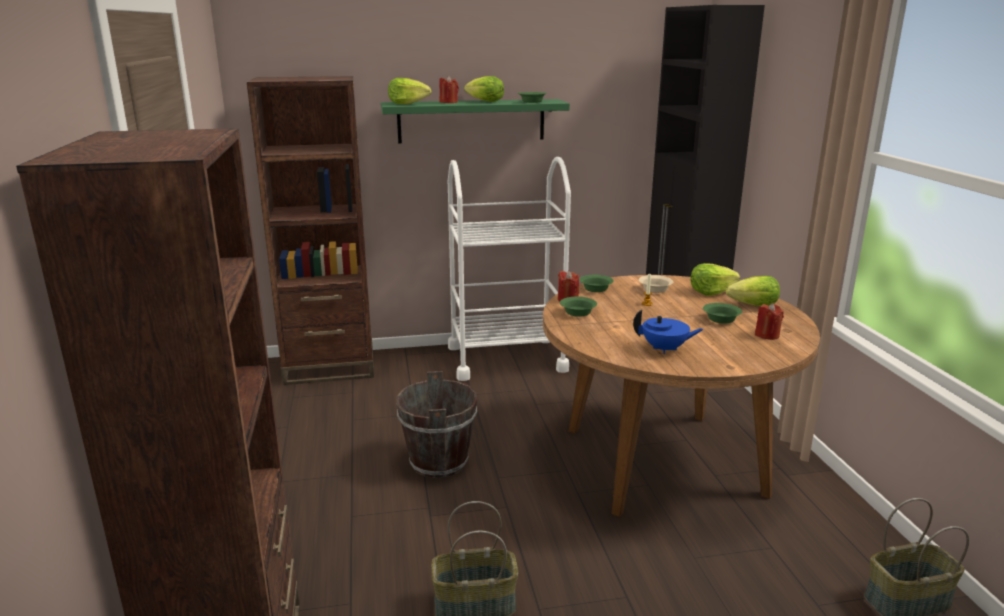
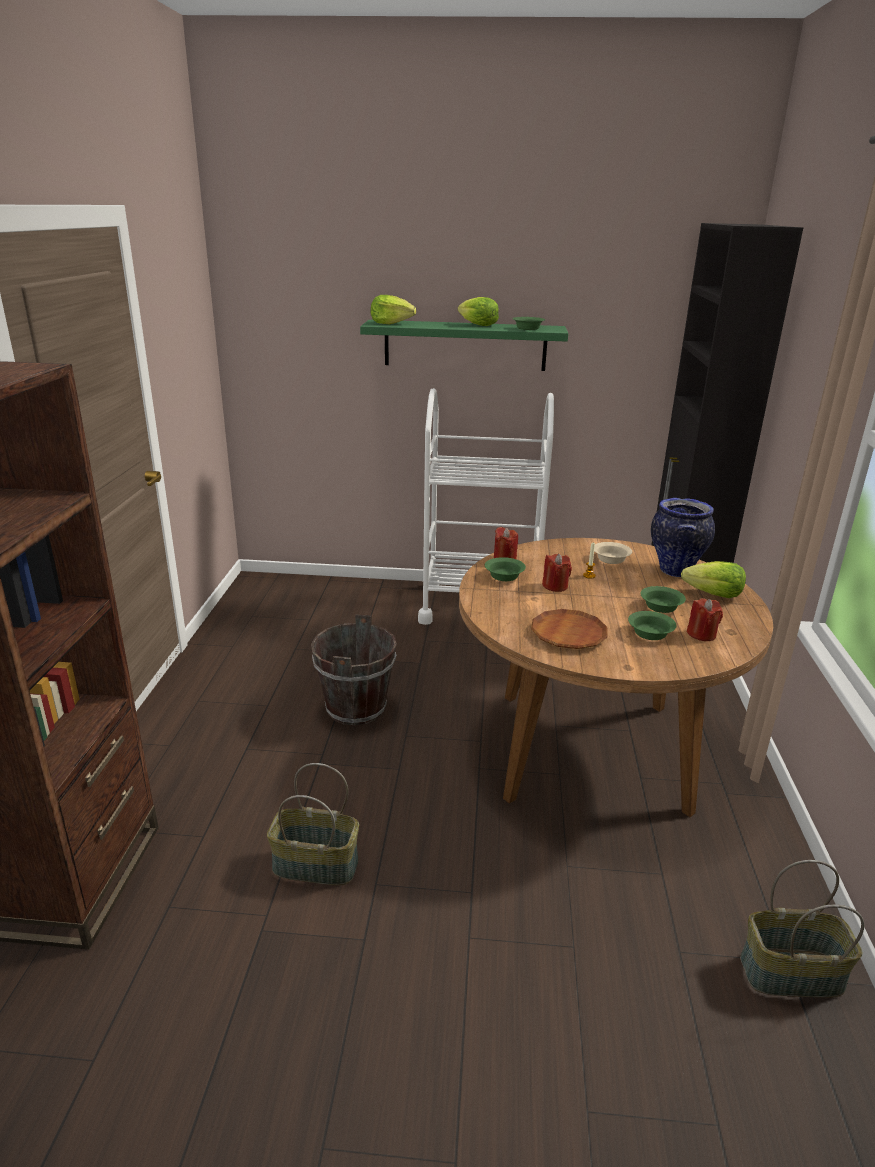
camera: 15 degrees right, 5 degrees up
(329, 368) = (300, 590): brown bookcase -> none
(448, 102) = (437, 324): red candle -> red candle (555, 586)
(595, 289) = (544, 550): green bowl -> green bowl (649, 634)
(665, 349) = (568, 634): blue teapot -> brown plate
(711, 292) = (675, 570): lettuce -> vase

